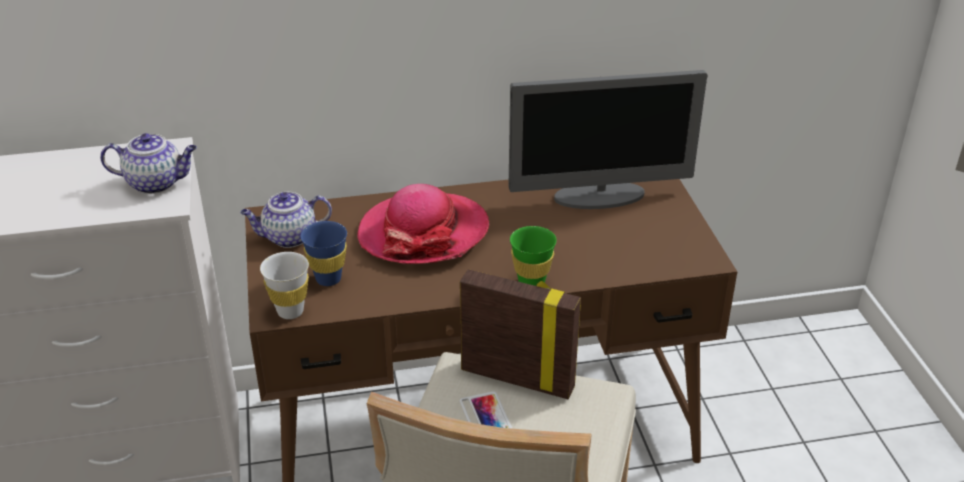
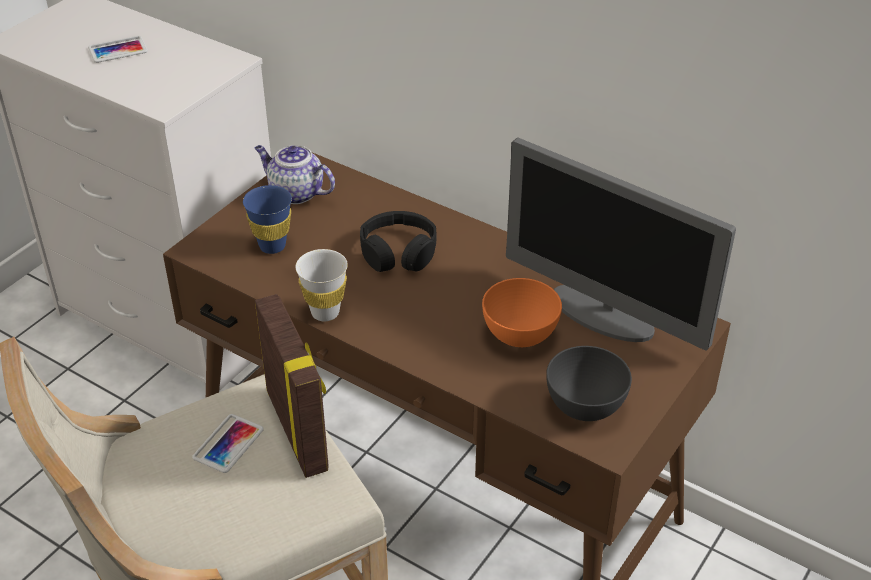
camera: 45 degrees right, 5 degrees up
(51, 187) = (118, 50): none -> phone
(156, 183) = (181, 84): teapot -> none
(290, 311) = (210, 255): white cup -> white cup (325, 312)
(423, 233) = (398, 252): hat -> black headphones
(531, 284) = (414, 356): green cup -> none
(573, 234) = (520, 334): none -> orange bowl
(666, 249) = (585, 405): none -> grey bowl

